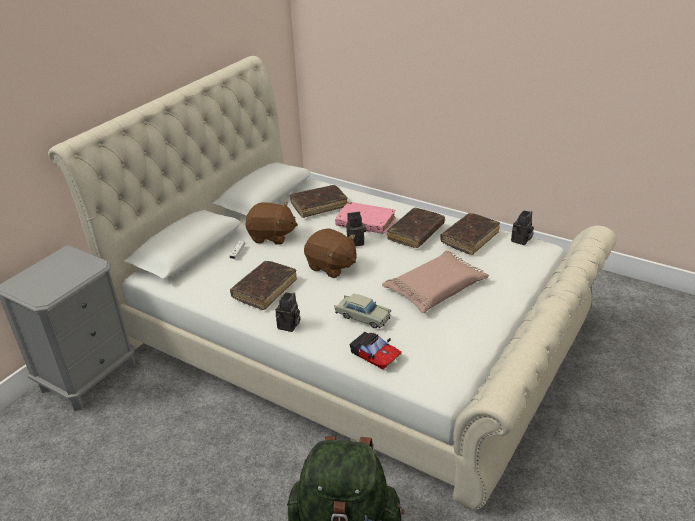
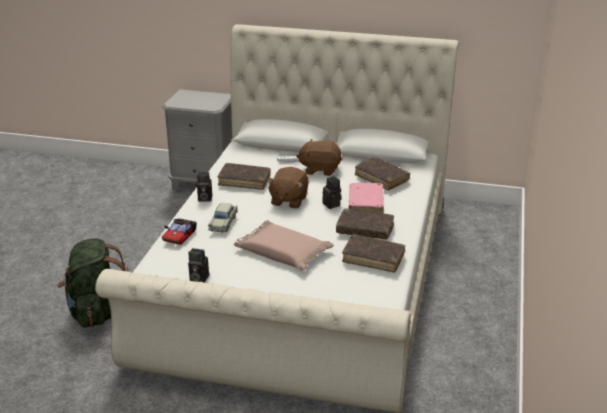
camera: 70 degrees right, 5 degrees down
(272, 236) = (320, 169): brown plush toy -> brown plush toy turned 105 degrees clockwise
(521, 241) = (389, 289): camera -> camera (198, 278)

